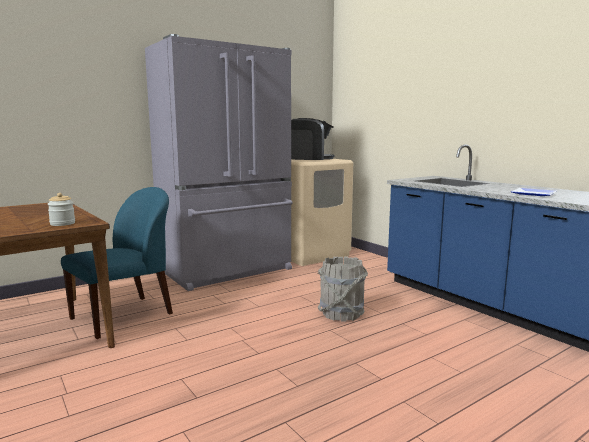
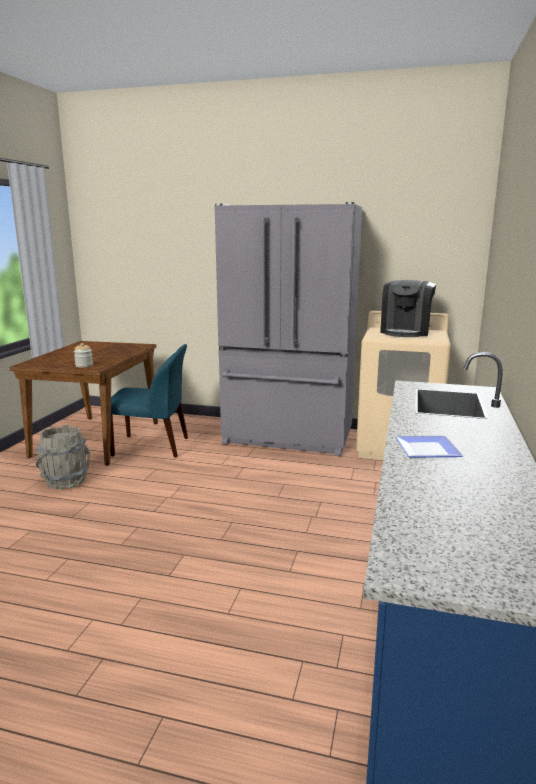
camera: 50 degrees right, 5 degrees up
(310, 158) = (405, 332): coffee machine -> coffee machine turned 60 degrees clockwise
(341, 314) = (273, 515): grey bucket -> grey bucket (66, 481)

